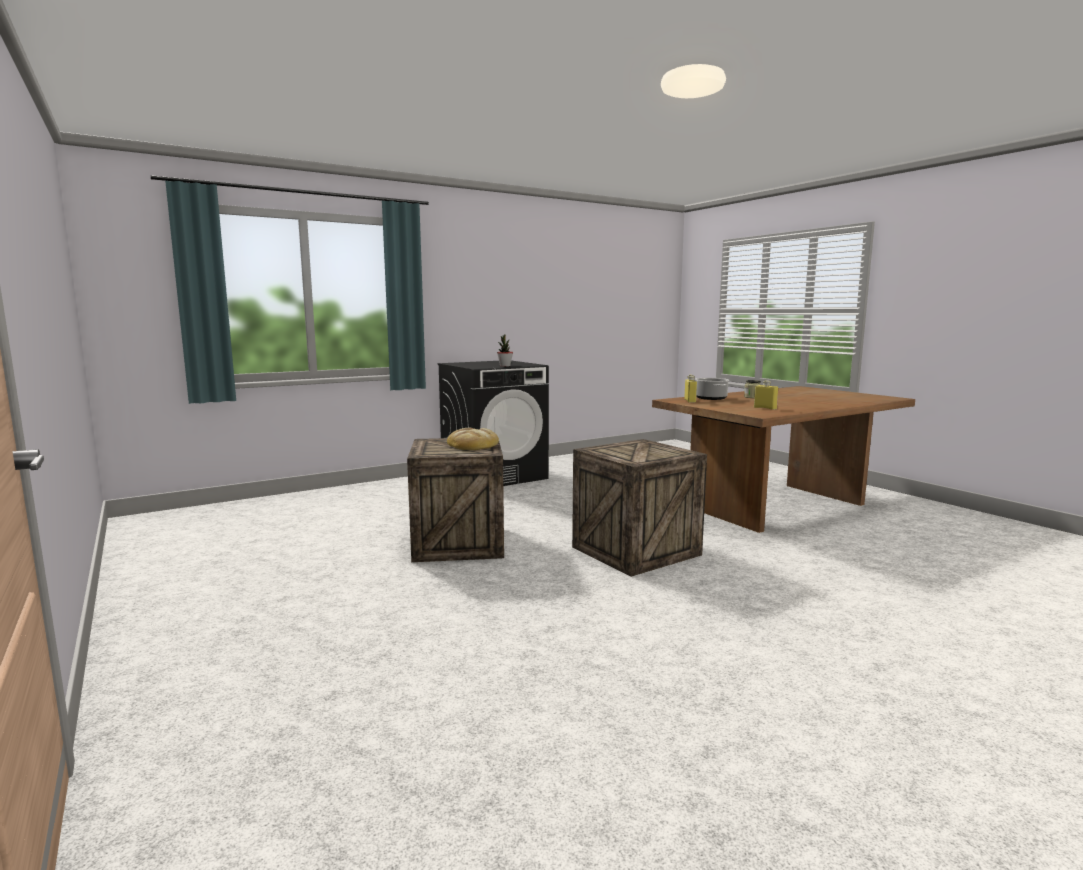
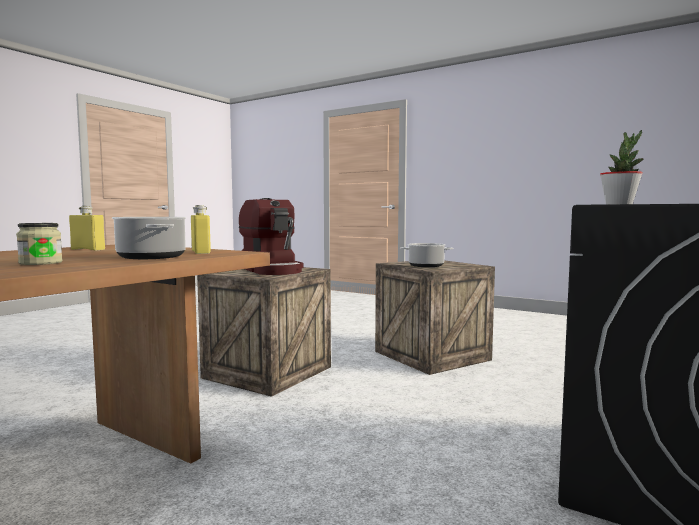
camera: 155 degrees right, 5 degrees down
(473, 444) = (425, 266): bread -> cooking pot
(632, 451) = (272, 270): none -> coffee machine

